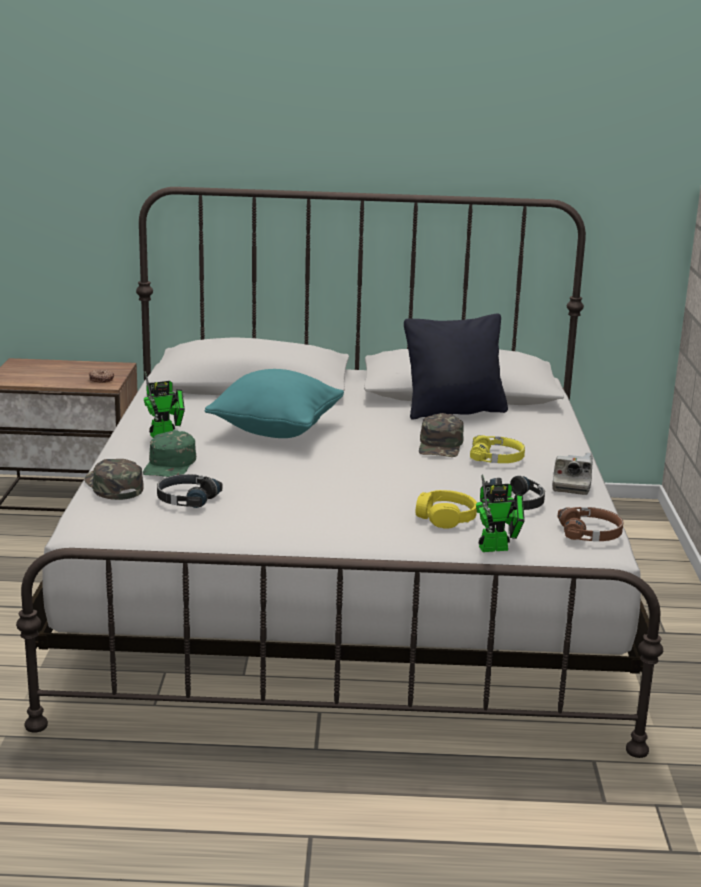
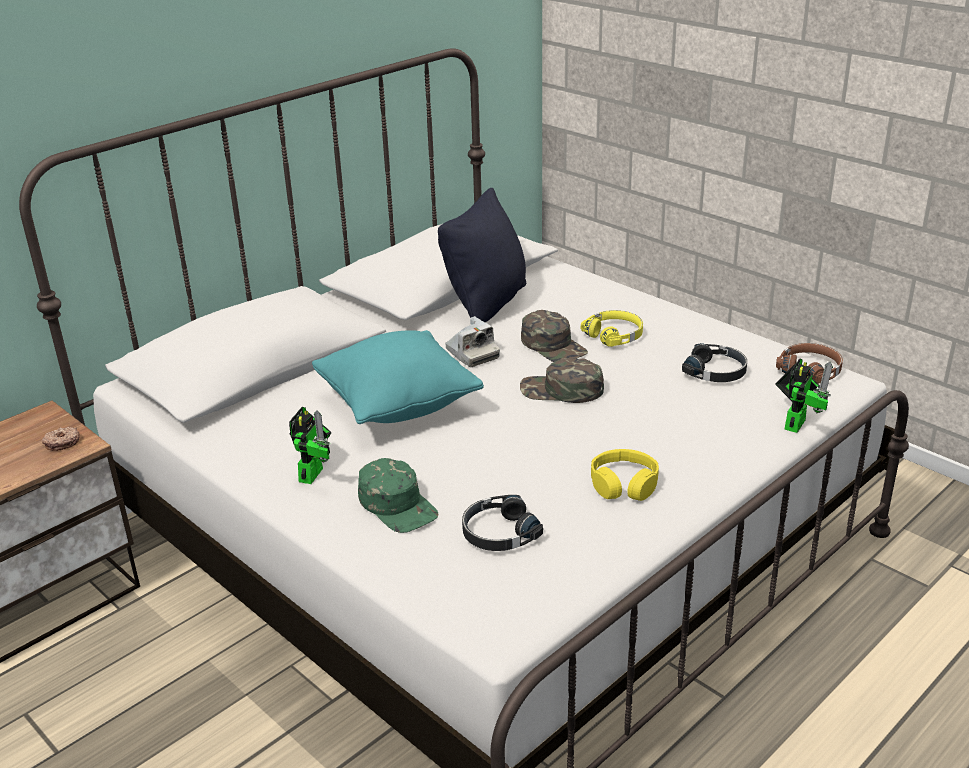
camera: 45 degrees left, 10 degrees up
(113, 486) = (404, 566): green cap -> green cap (561, 390)
(446, 517) = (709, 416): yellow headphones -> yellow headphones (624, 484)
(571, 485) = (710, 332): camera -> camera (472, 354)

